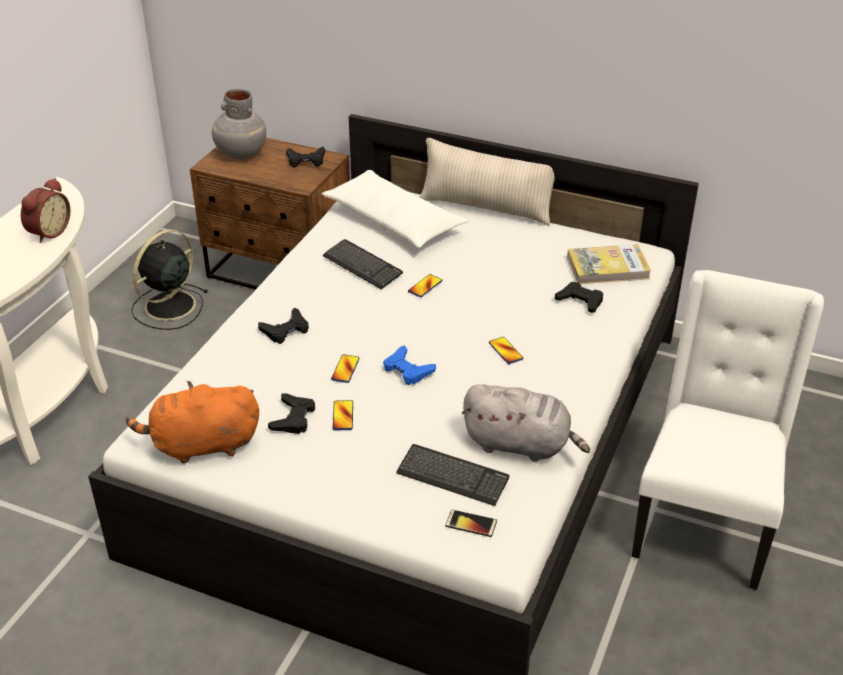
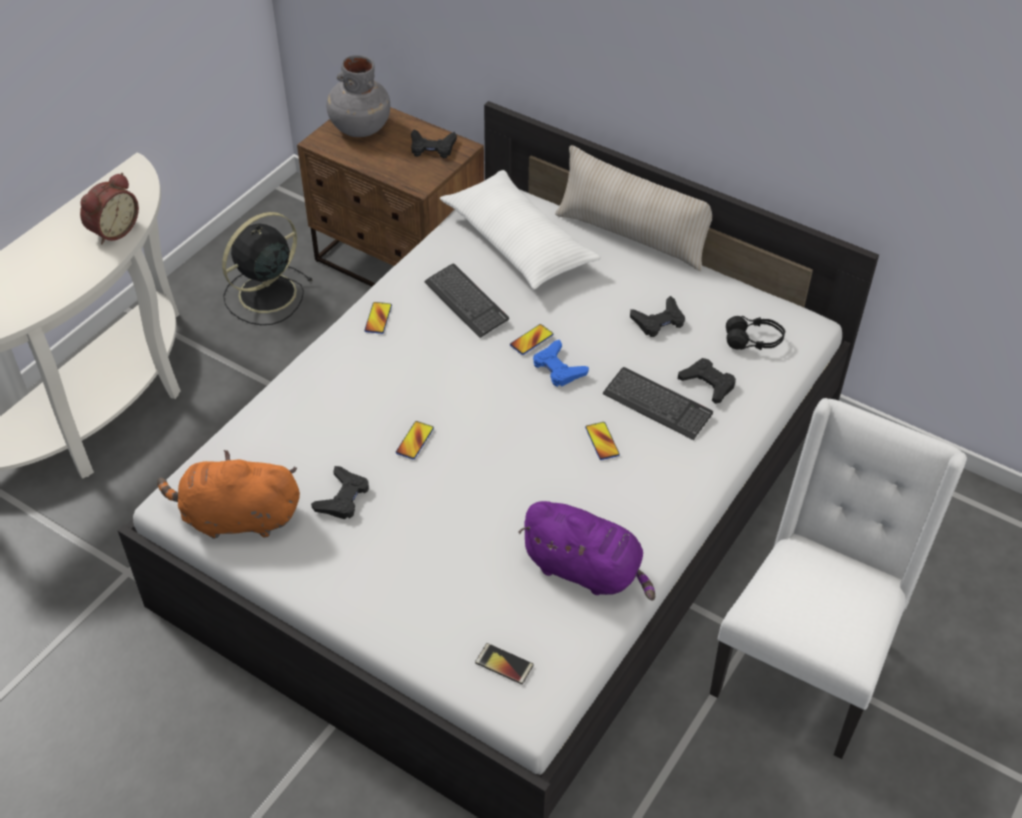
camera: 10 degrees right, 10 degrees up
(285, 330) = (360, 379): black game controller -> black game controller (658, 321)
(343, 416) = (397, 502): phone -> phone (378, 318)
(407, 370) = (483, 452): blue game controller -> blue game controller (558, 368)
(452, 476) = (499, 600): keyboard -> keyboard (657, 405)
(521, 445) = (586, 570): grey plush toy -> purple plush toy
(607, 268) = (753, 341): book -> black headphones

